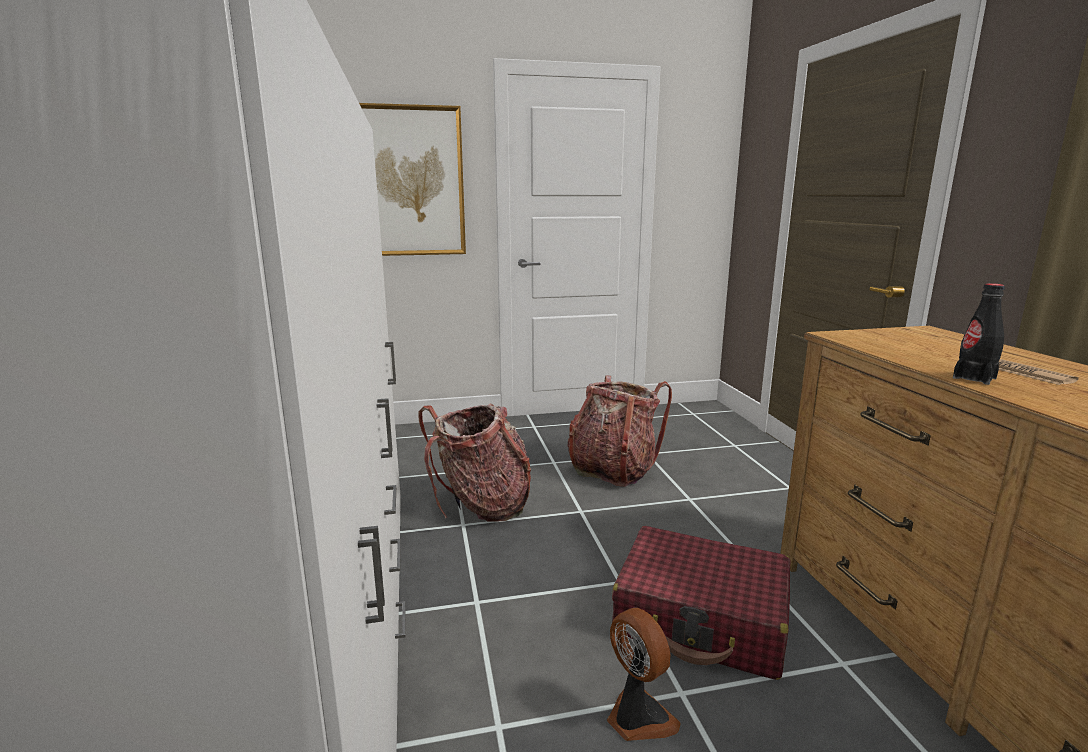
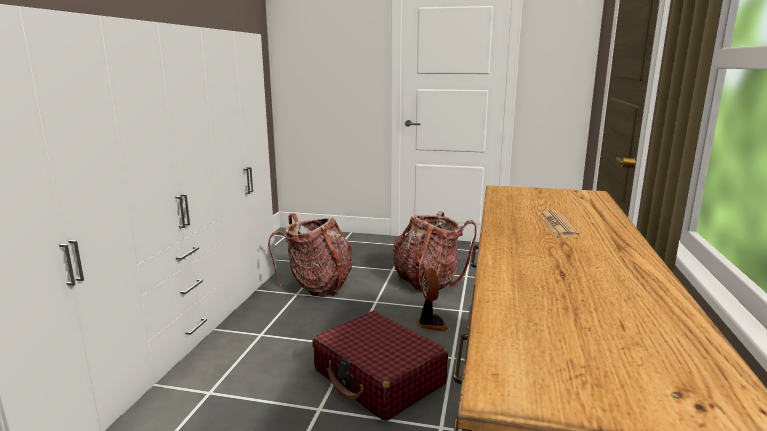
camera: 25 degrees right, 0 degrees up
(409, 182) = (332, 63): picture -> none
(637, 718) = (281, 412): fan -> fan (430, 324)
(974, 378) = (505, 224): black bottle -> none

